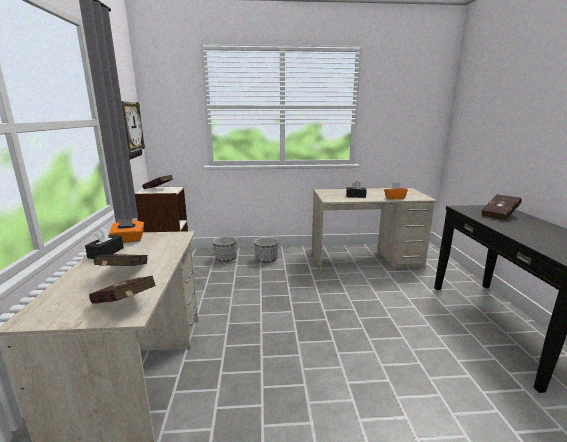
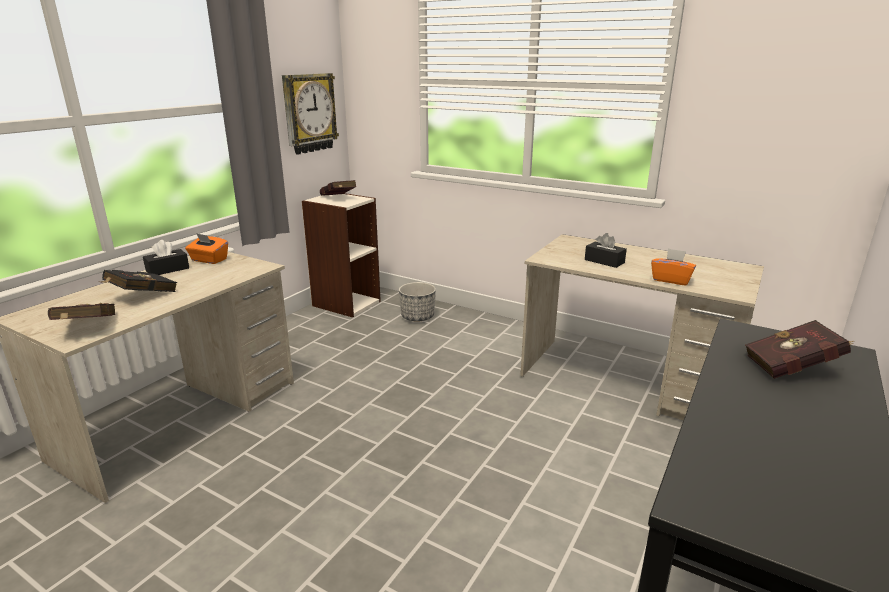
camera: 35 degrees right, 5 degrees up
(266, 260) = (468, 334): planter -> none

